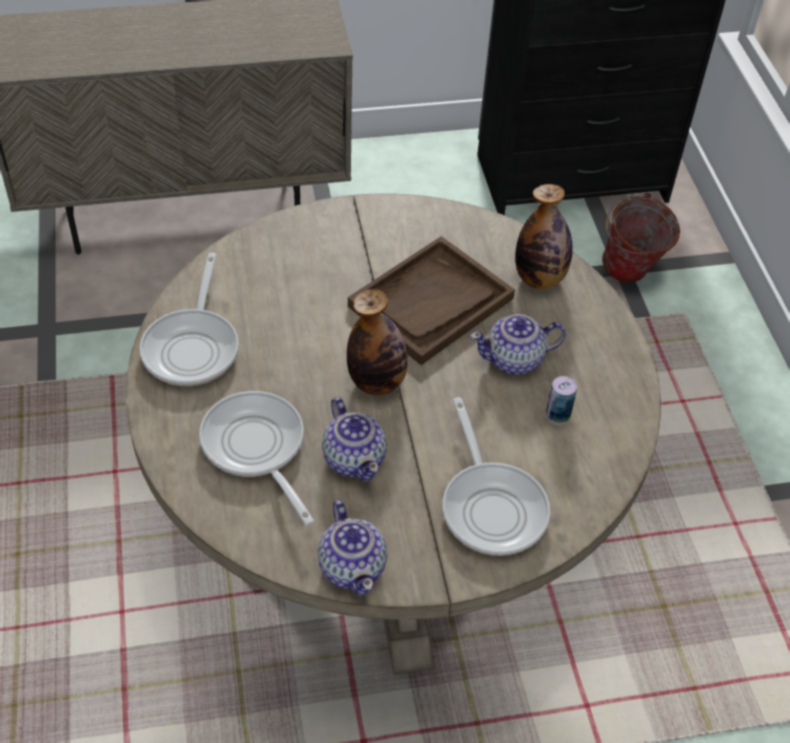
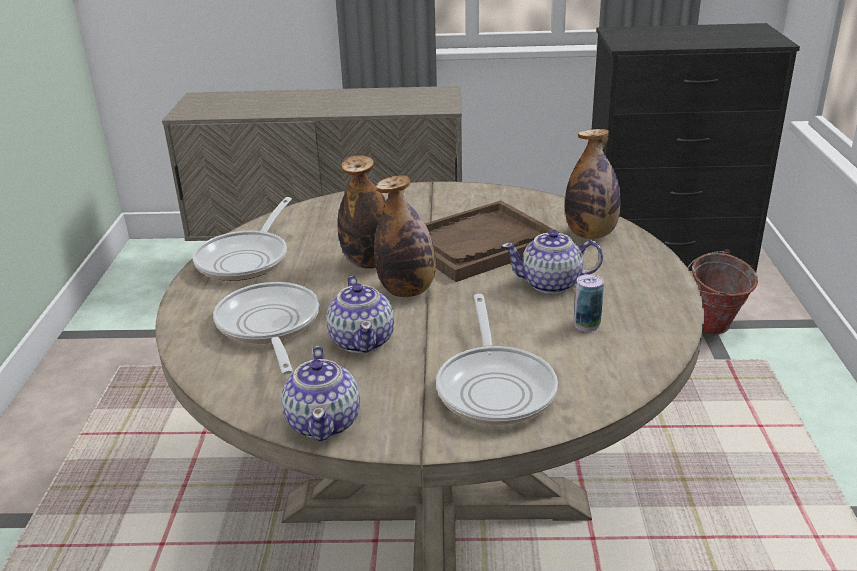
camera: 15 degrees right, 20 degrees down
(326, 342) = (369, 262): none -> bottle

